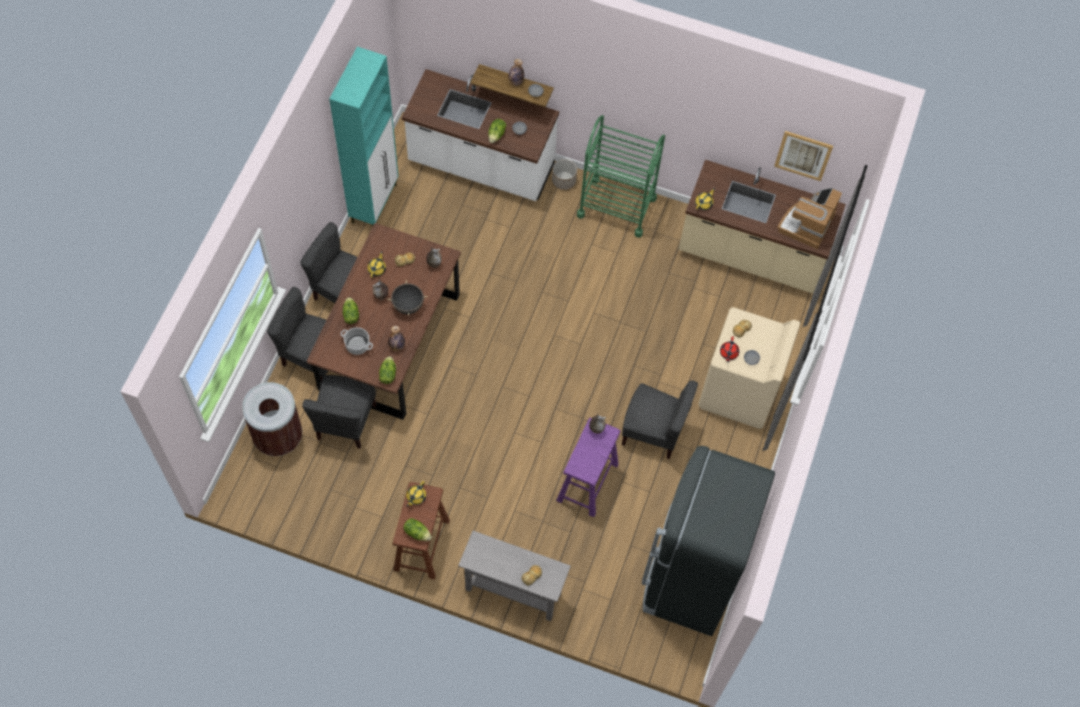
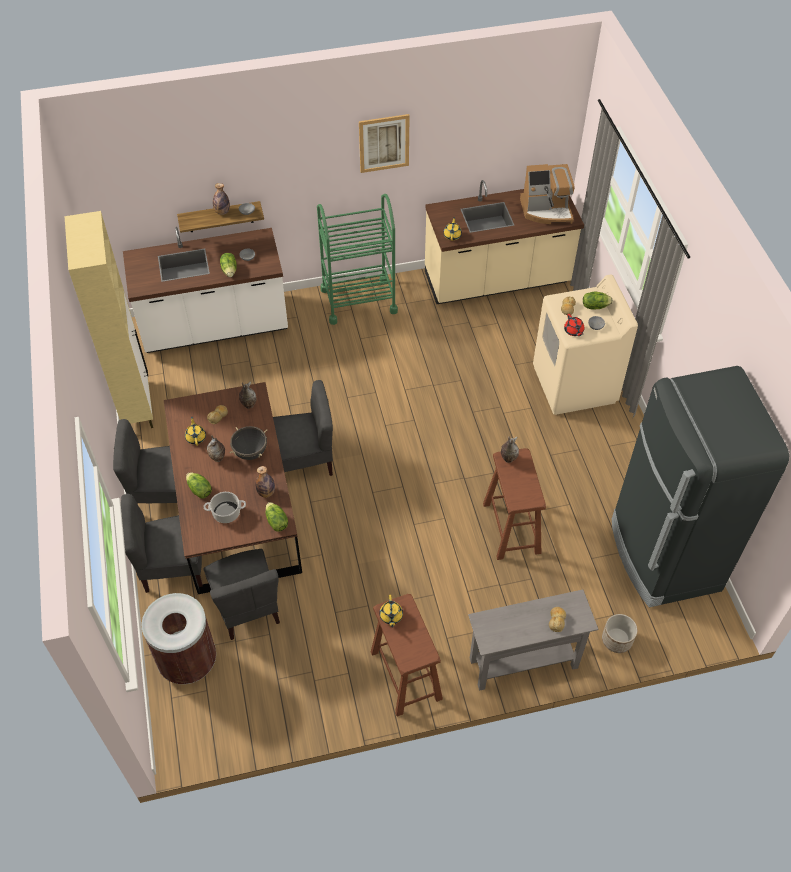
camera: 30 degrees left, 10 degrees down
(374, 203) = (137, 405): turquoise cabinet -> beige cabinet
(417, 532) = (418, 648): lettuce -> lettuce (595, 306)
(563, 180) = (297, 303): planter -> planter (617, 640)
(587, 482) = (511, 528): purple stool -> brown stool
(653, 432) = (532, 455): grey chair -> grey chair (303, 461)
(803, 155) = (516, 147): picture -> picture (384, 143)
(806, 224) = (546, 210): coffee machine -> coffee machine turned 90 degrees counterclockwise

